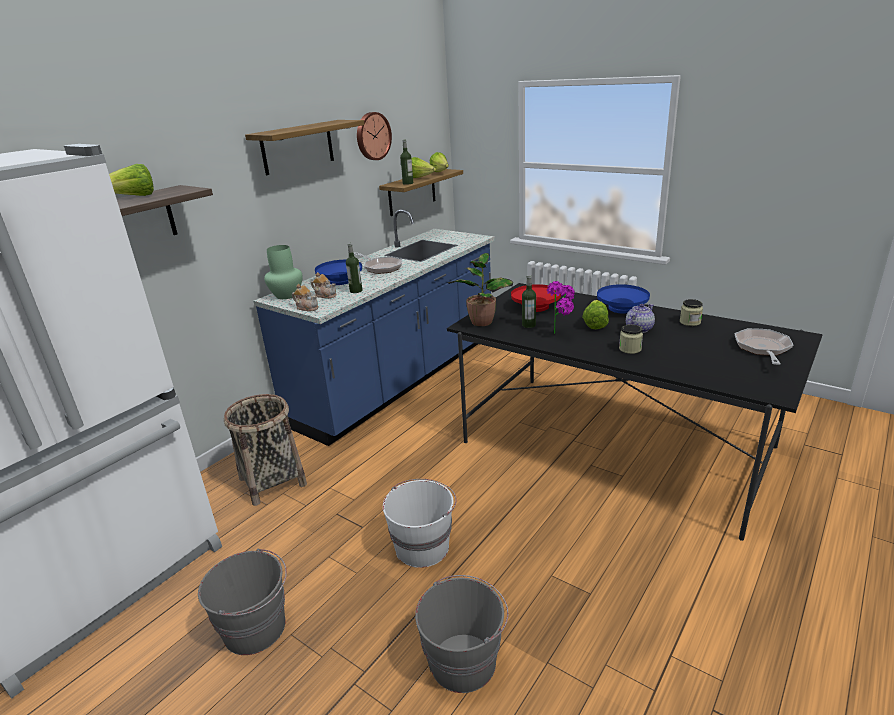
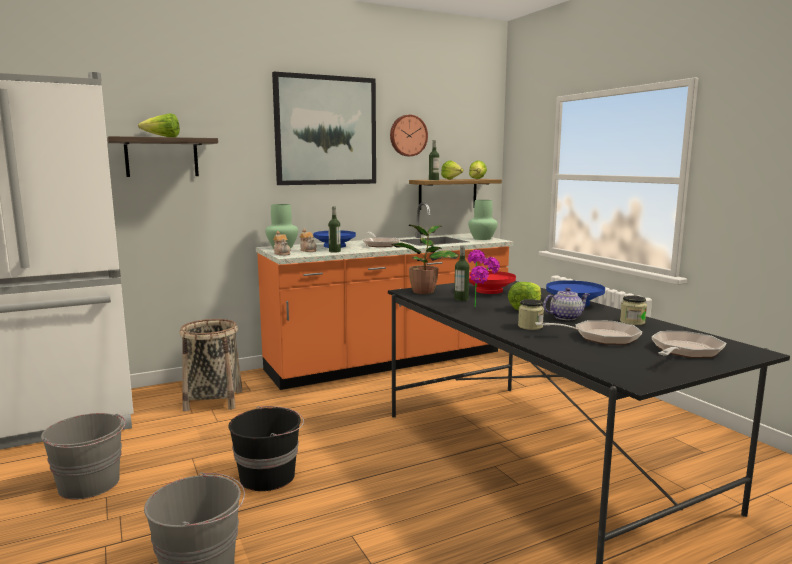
camera: 25 degrees right, 15 degrees down
(297, 147) = (326, 130): shelf -> picture
(400, 380) = (389, 362): blue counter -> orange counter
(423, 546) = (268, 476): white bucket -> black bucket
(461, 237) = (482, 238): none -> green vase
(693, 348) = (600, 337): none -> frying pan

